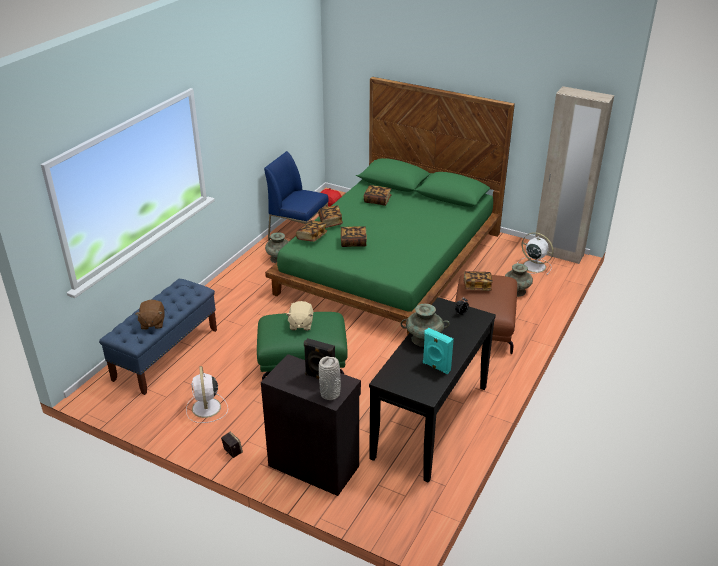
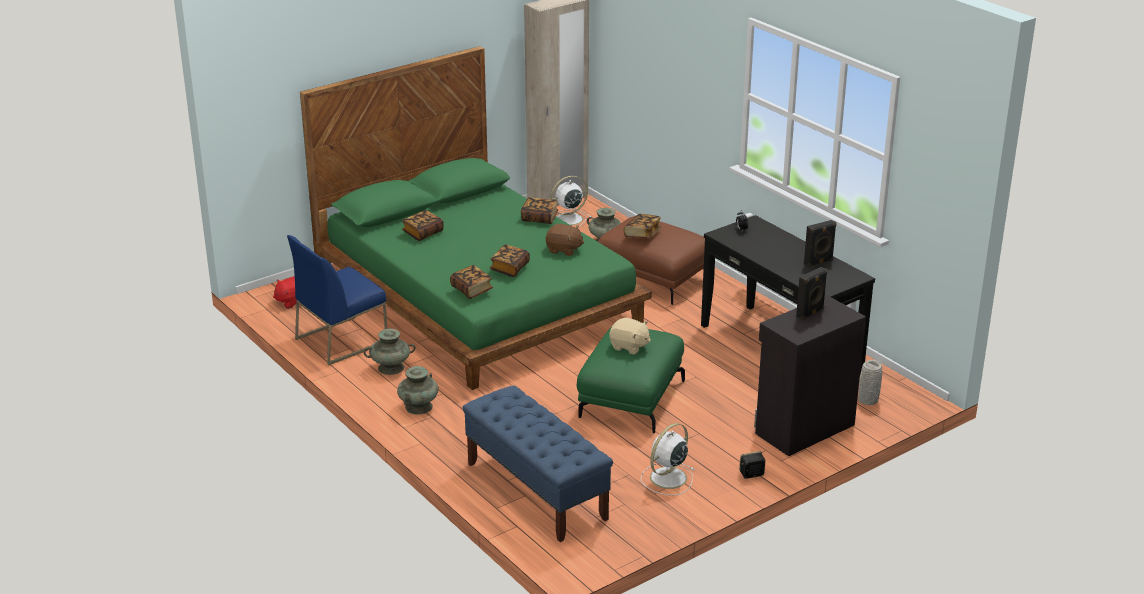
camera: 65 degrees left, 5 degrees down
(152, 323) = (559, 436): brown plush toy -> brown plush toy (564, 250)
(206, 408) = (667, 478): white fan -> white fan turned 120 degrees clockwise
(330, 222) = (447, 272): book -> book (539, 218)
(330, 394) = (839, 313): grey vase -> grey vase (867, 400)
(424, 339) = (771, 257): turquoise vase -> turquoise vase (419, 407)
(436, 367) = (819, 262): turquoise speaker -> black speaker

